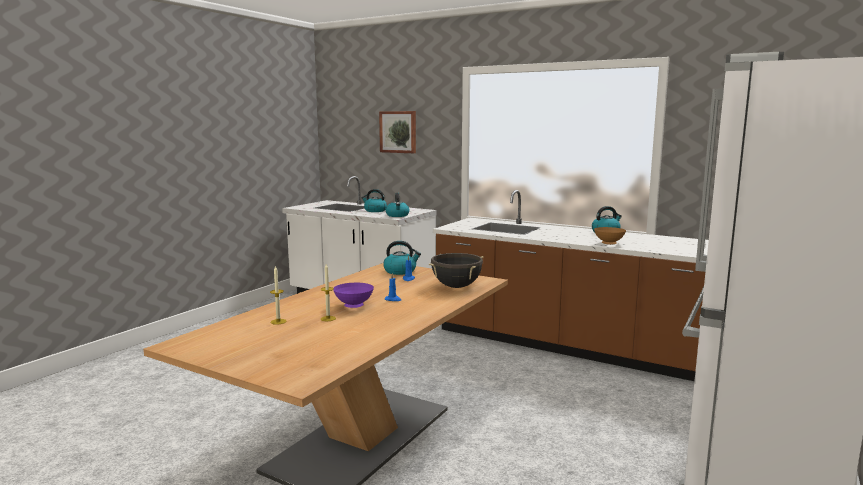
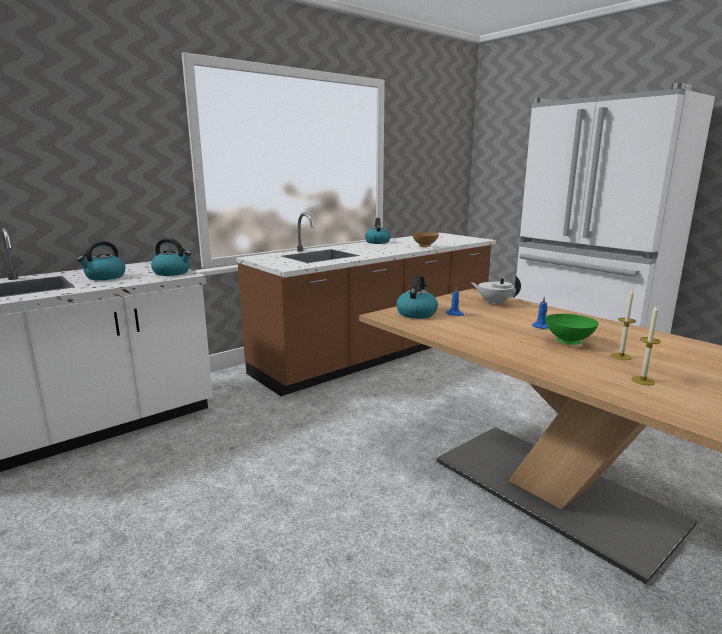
camera: 70 degrees left, 5 degrees up
(354, 306) = (568, 342): purple bowl -> green bowl
(398, 132) = (75, 145): picture -> none
(456, 286) = (494, 303): black cooking pot -> white teapot

